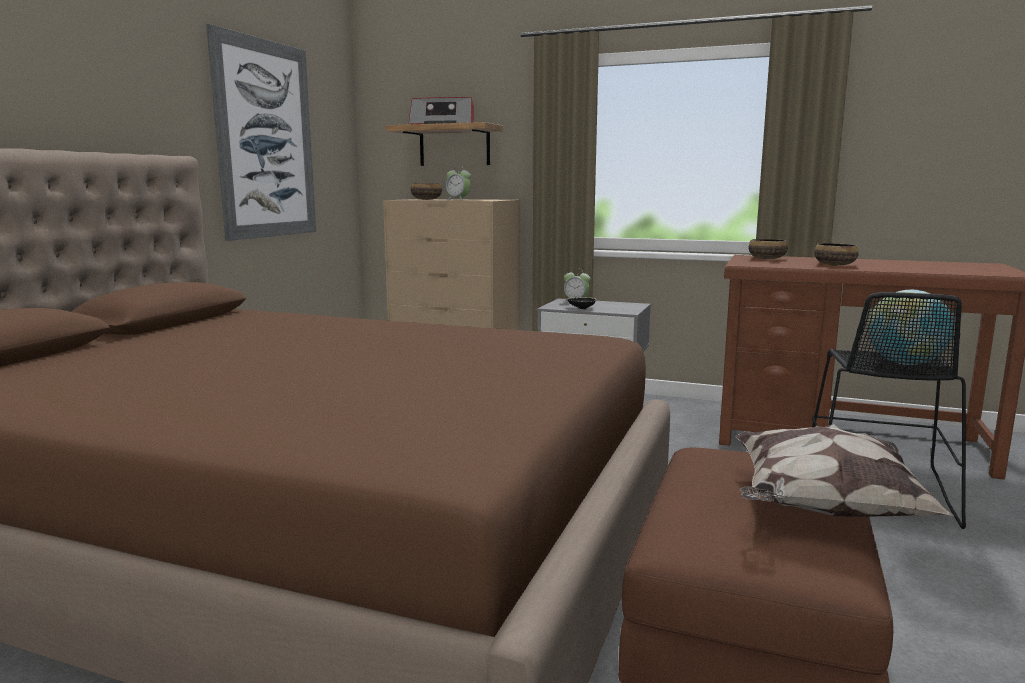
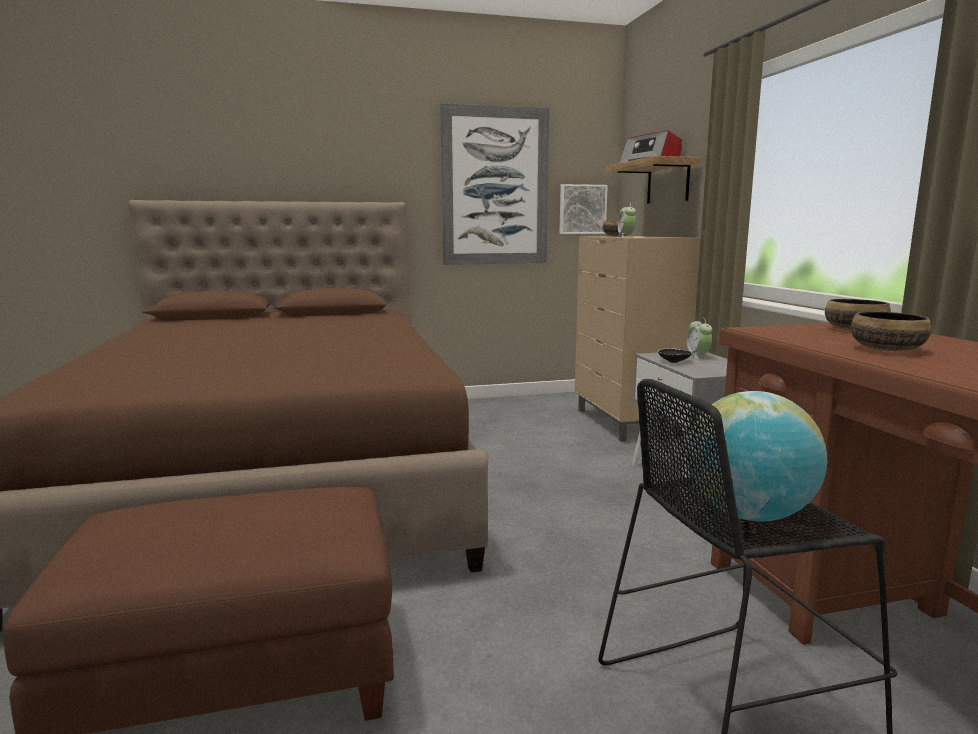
camera: 55 degrees right, 0 degrees up
(336, 169) = (582, 209): none -> picture
(822, 508) = (203, 553): pillow -> none

